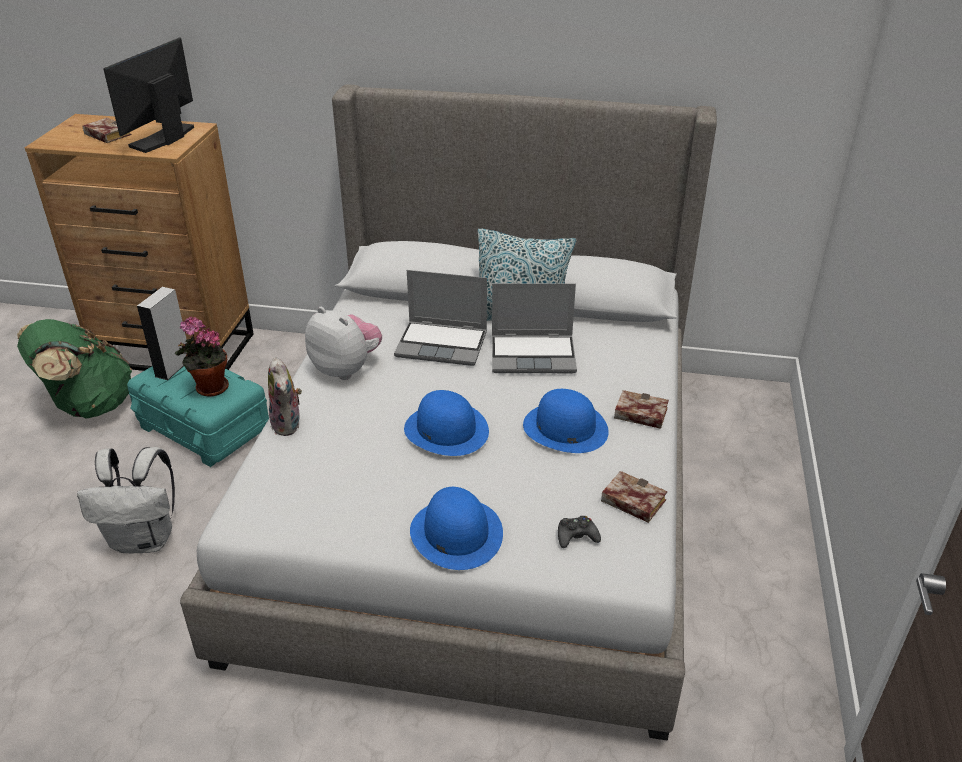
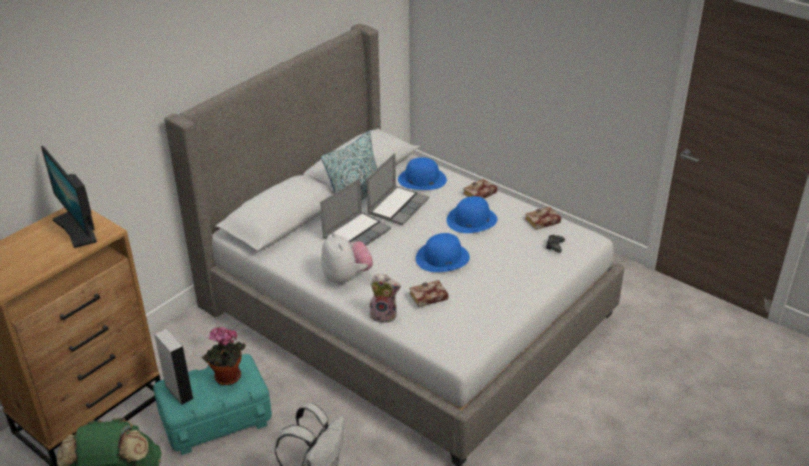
camera: 60 degrees left, 0 degrees up
(105, 135) = (30, 256): book -> book (427, 298)
(346, 369) = (346, 277): plush toy -> plush toy turned 90 degrees clockwise
(456, 533) = (526, 281): blue hat -> blue hat (422, 179)

